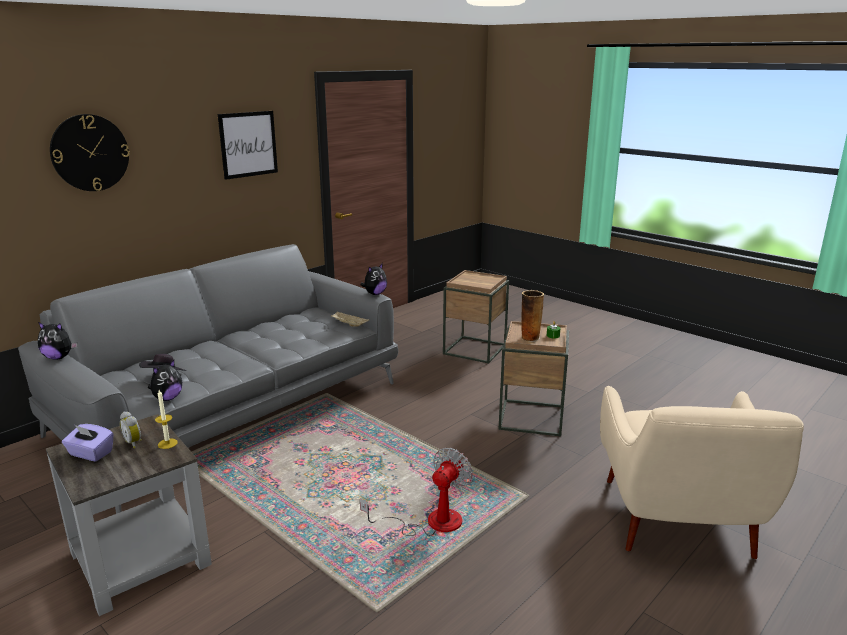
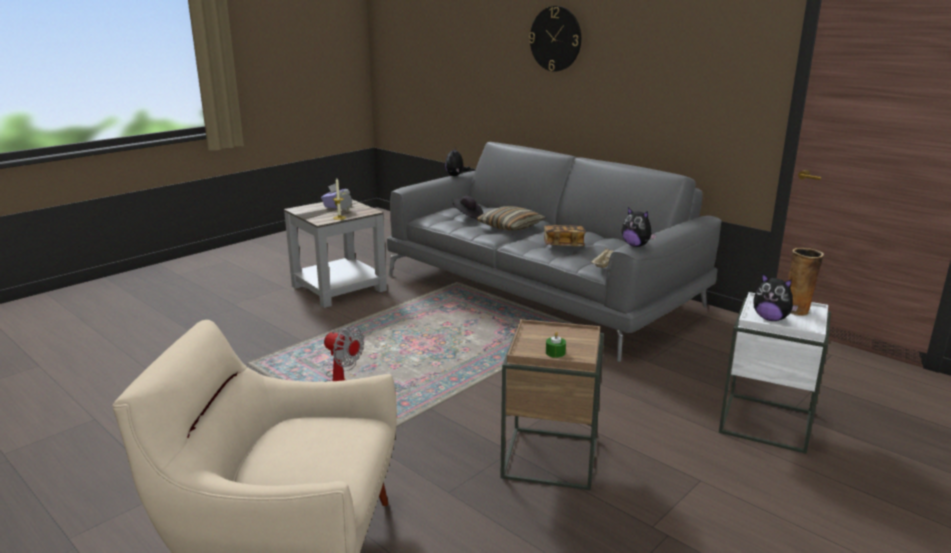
camera: 90 degrees right, 0 degrees up
(167, 398) = (435, 222): plush toy -> plush toy (771, 319)
(218, 356) = (510, 227): none -> pillow
(248, 144) = (695, 53): picture -> none
(295, 335) = (563, 245): none -> book
(475, 349) = (766, 422): brown side table -> white side table
(530, 338) = (544, 337): vase -> vase (797, 311)

